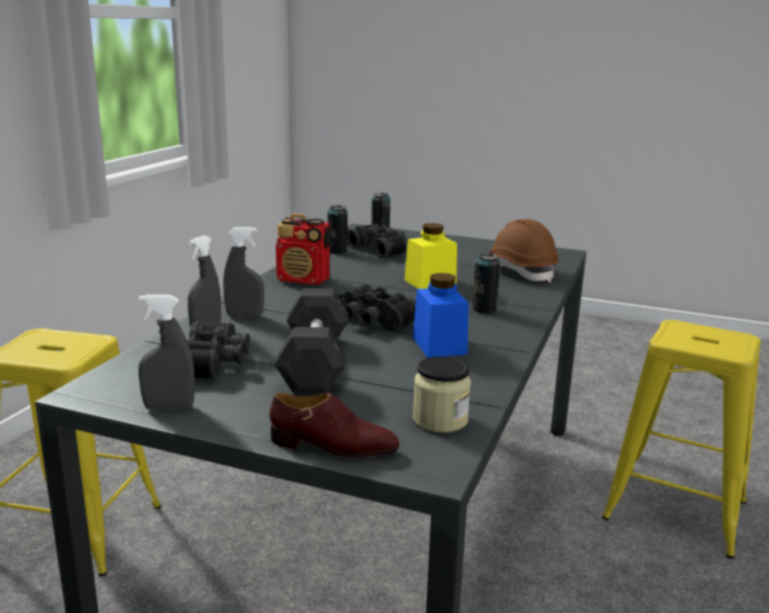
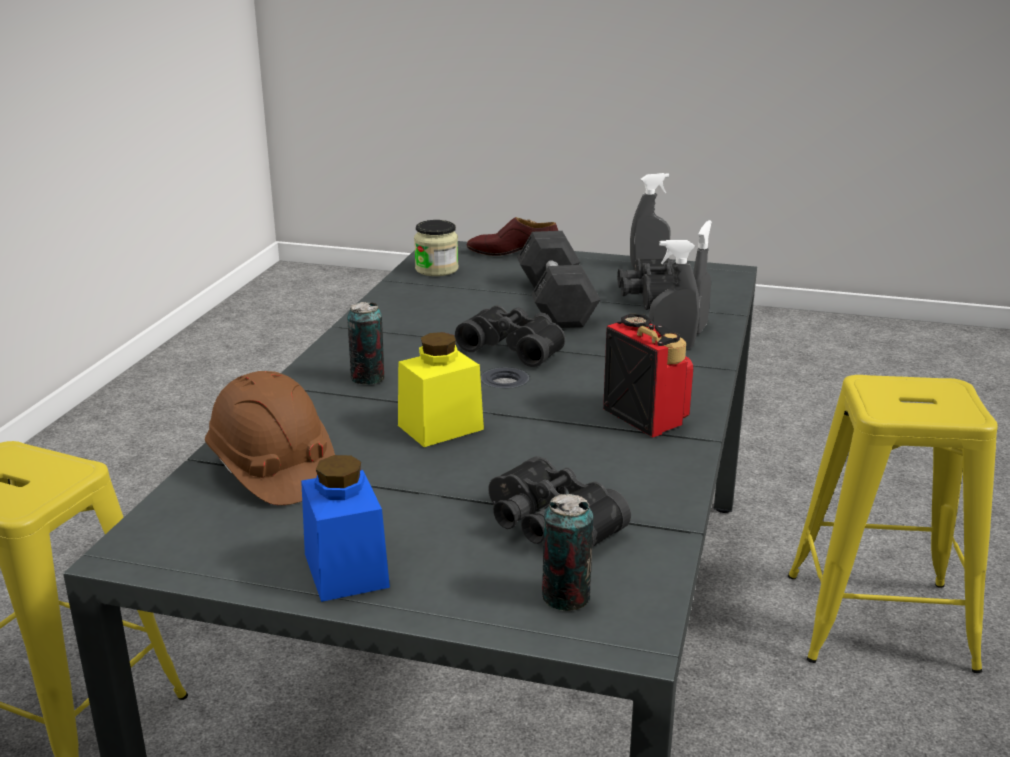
camera: 175 degrees right, 5 degrees up
(303, 280) = (644, 417): radio -> radio turned 45 degrees clockwise
(337, 251) = (635, 509): can -> none
(439, 346) = (433, 326): blue jar -> blue jar (346, 570)

